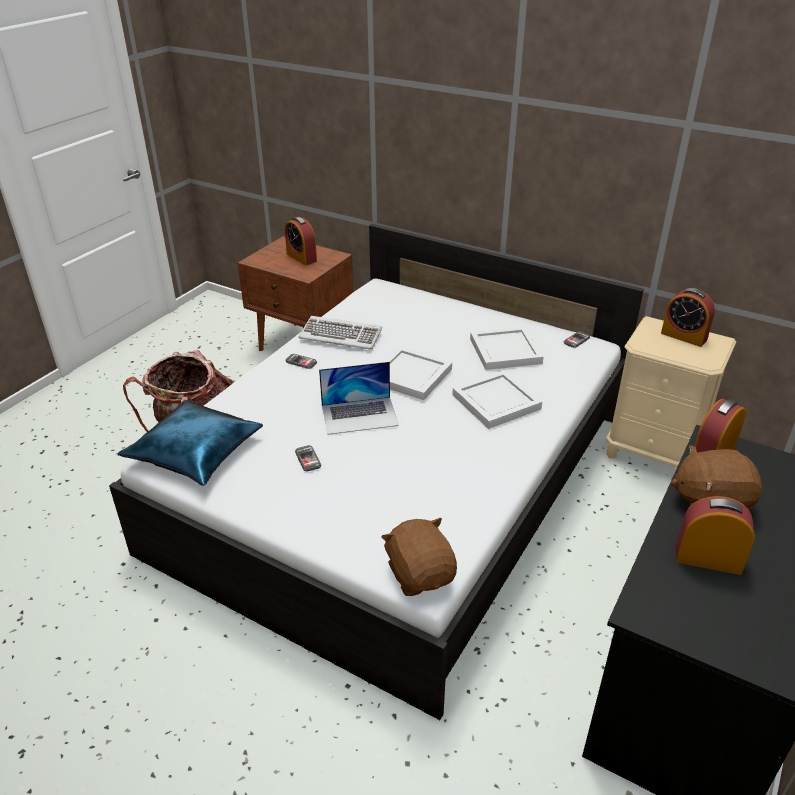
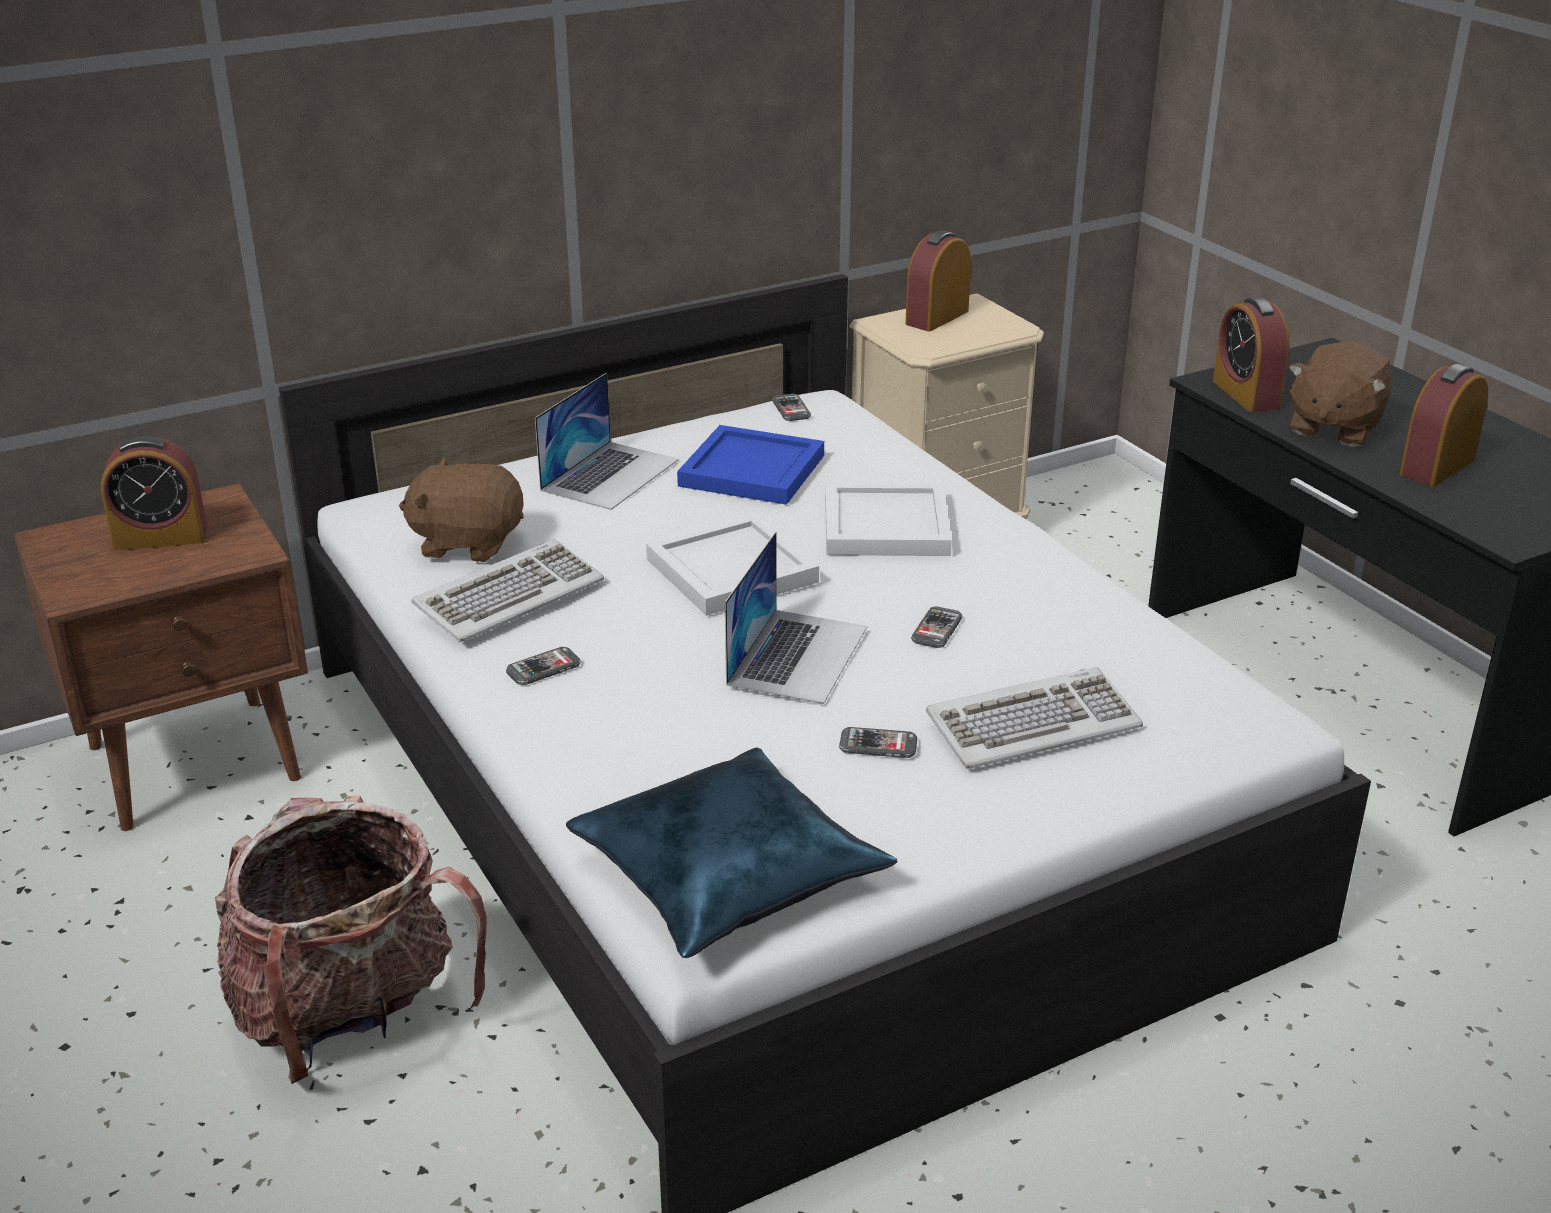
camera: 60 degrees left, 5 degrees down
(358, 498) = (1032, 724): none -> keyboard
(416, 445) = (936, 629): none -> phone
(420, 574) = (1253, 723): brown plush toy -> brown plush toy (468, 543)
(460, 321) = (610, 474): none -> laptop
(504, 350) = (749, 471): white tray -> blue tray
(683, 336) = (937, 317): alarm clock -> alarm clock turned 150 degrees clockwise

